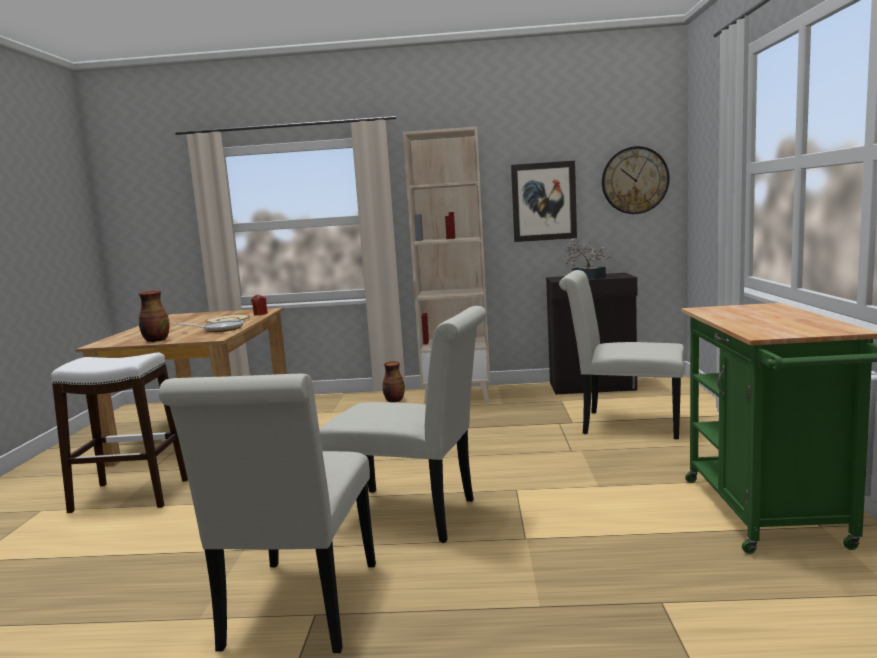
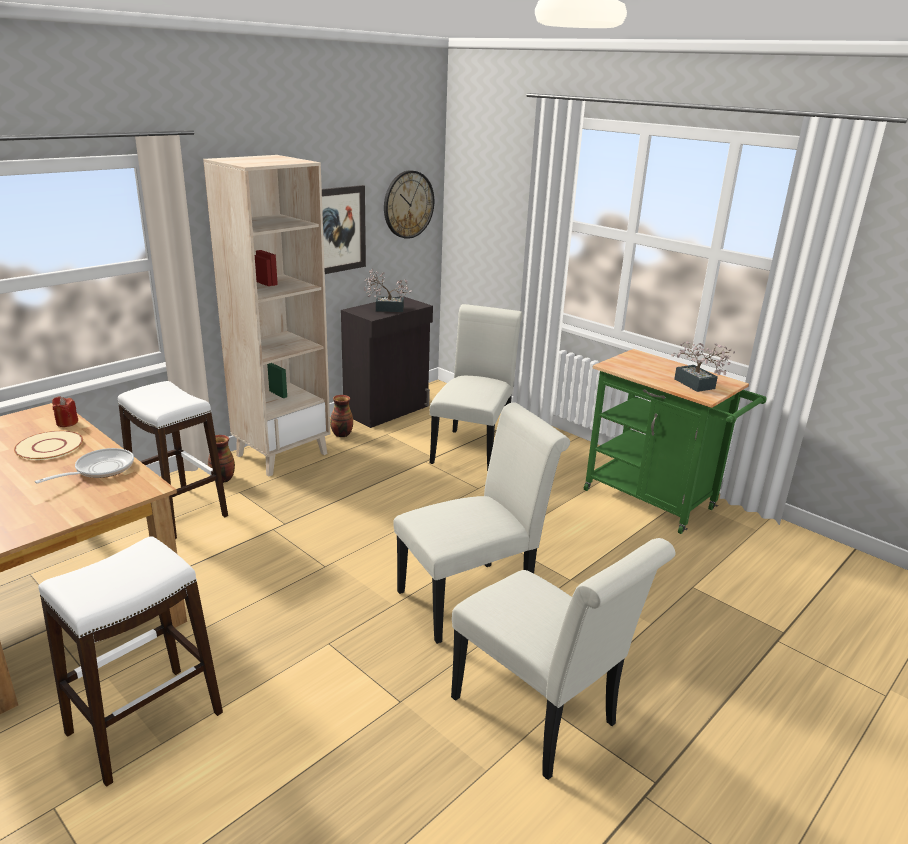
camera: 50 degrees left, 15 degrees up
(156, 340) = (56, 516): vase -> vase (341, 434)
(339, 410) = (179, 511): none -> white stool
(623, 424) = (473, 448): white chair -> white chair turned 135 degrees clockwise
(778, 327) = (697, 385): none -> potted plant

